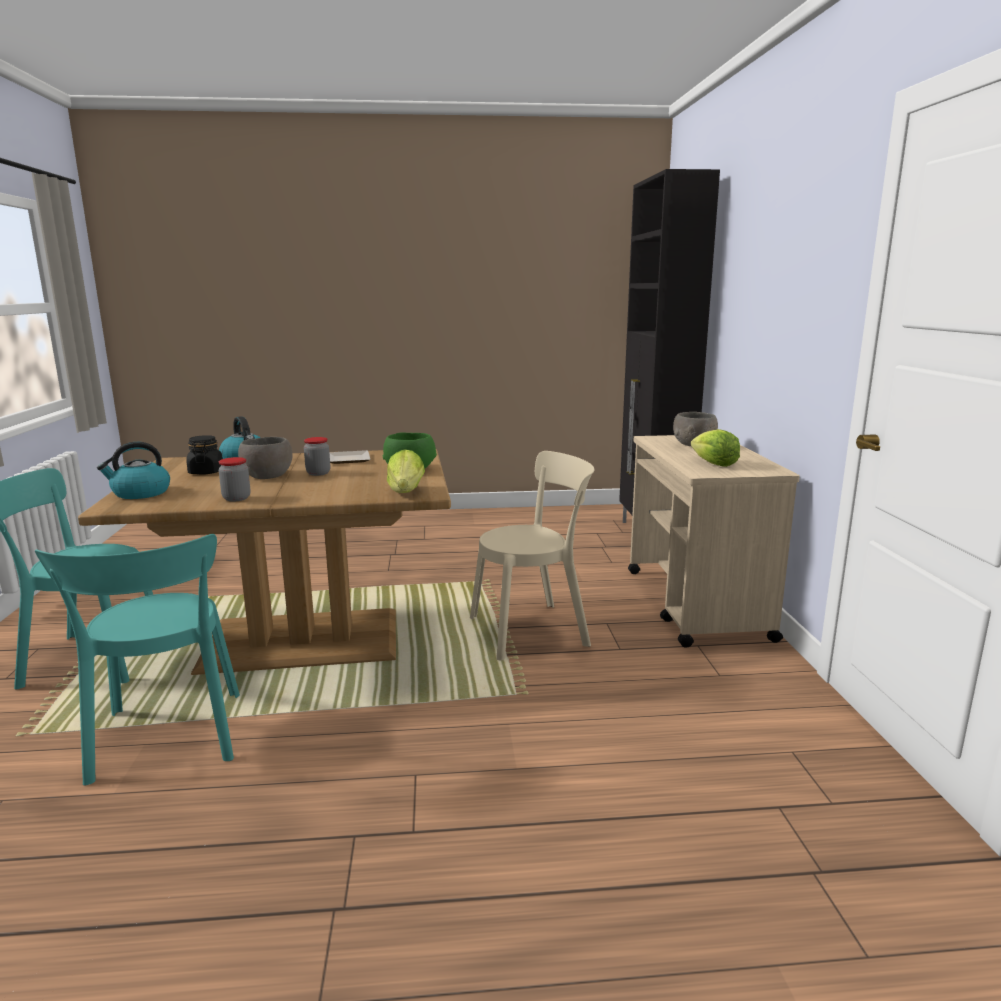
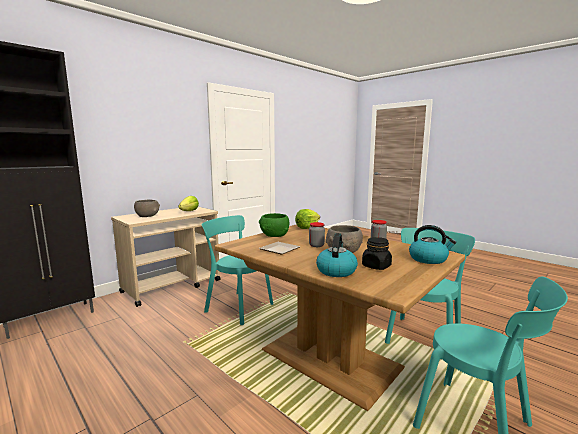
camera: 130 degrees left, 5 degrees down
(534, 630) = (237, 307): beige chair -> turquoise chair

